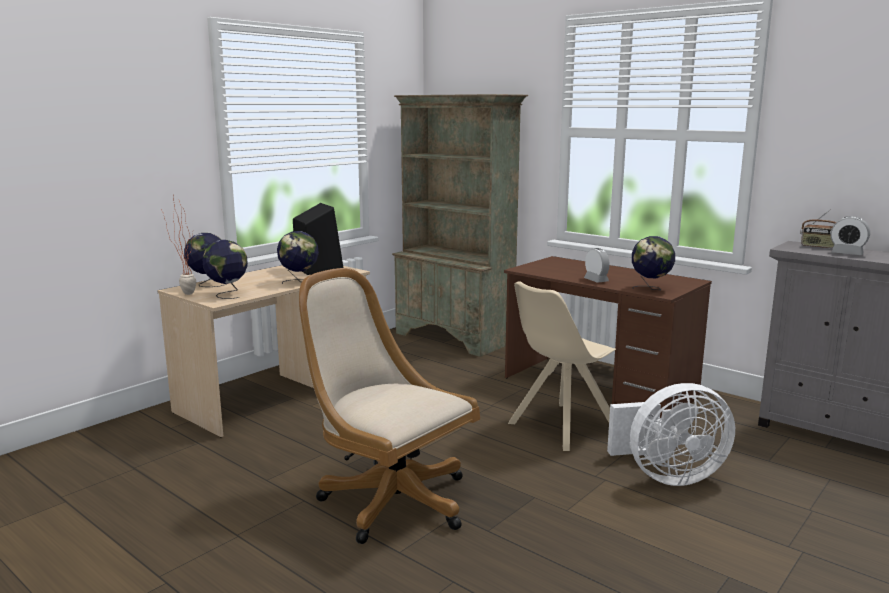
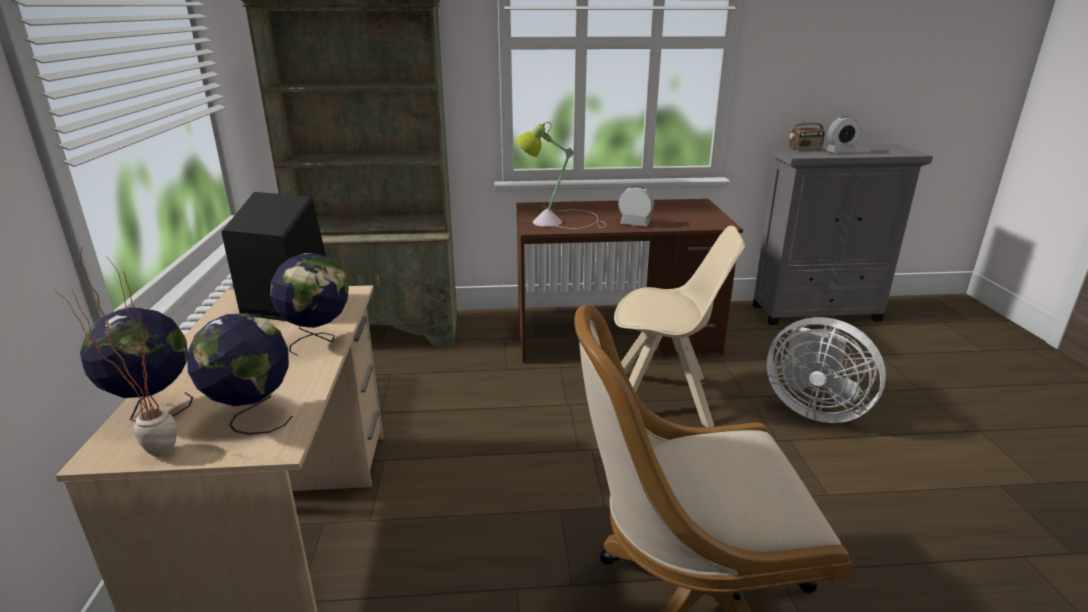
camera: 45 degrees left, 10 degrees up
(549, 268) = (558, 220): none -> table lamp
(561, 427) = (664, 399): beige chair -> beige chair turned 90 degrees counterclockwise
(650, 289) = (699, 221): globe -> none
(667, 476) = (813, 408): white fan -> white fan turned 90 degrees clockwise

